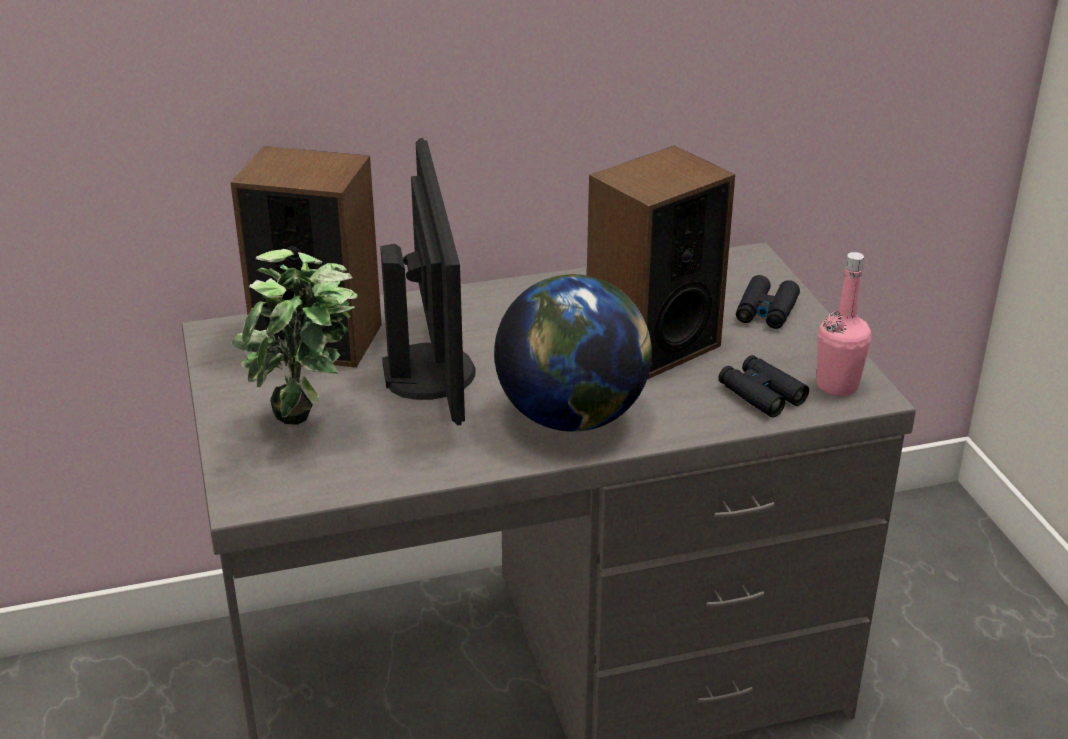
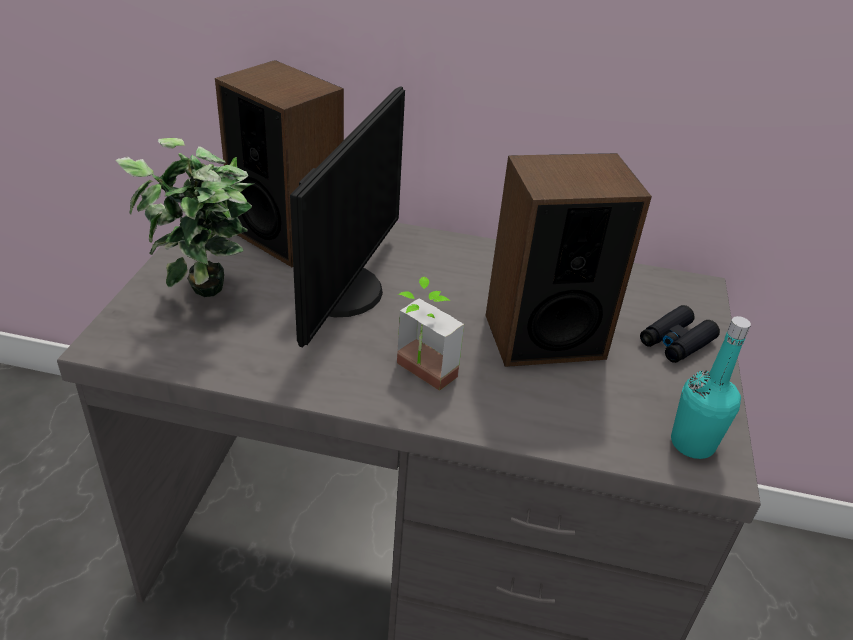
camera: 25 degrees right, 5 degrees up
(572, 416) = (419, 375): globe -> potted plant
(761, 394) = (608, 422): black binoculars -> none
(837, 385) = (692, 443): pink bottle -> turquoise bottle

